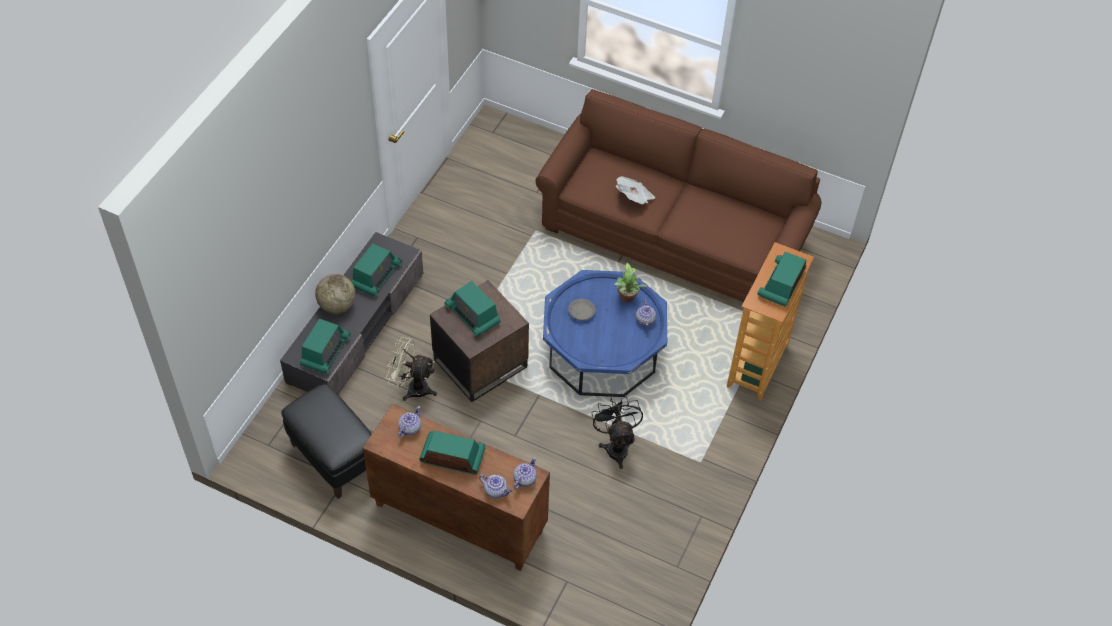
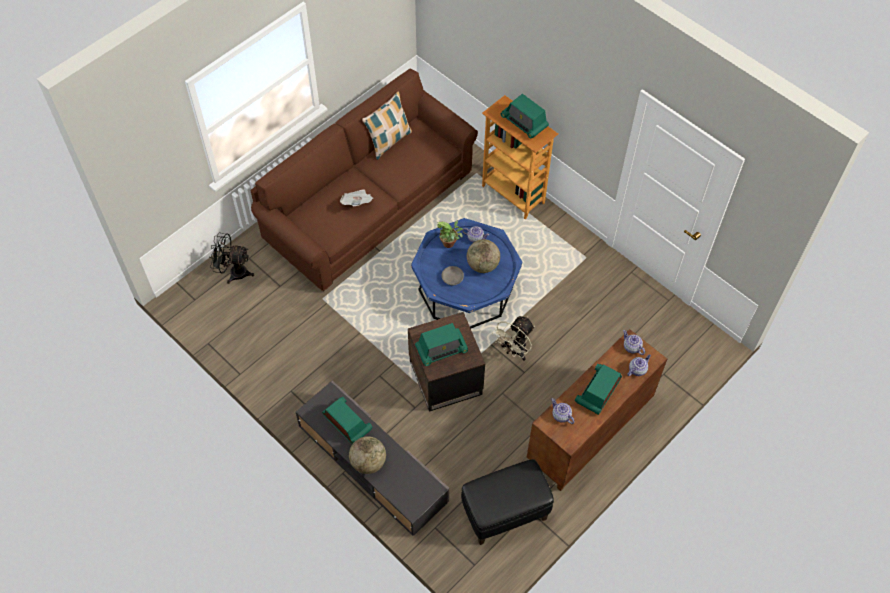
camera: 70 degrees left, 5 degrees up
(325, 352) = (416, 483): radio -> none
(412, 388) = (452, 435): beige fan -> beige fan (514, 351)
(611, 336) = (482, 265): none -> globe
(616, 446) = (555, 306): black fan -> black fan (234, 272)
(733, 202) = (389, 141): none -> pillow

